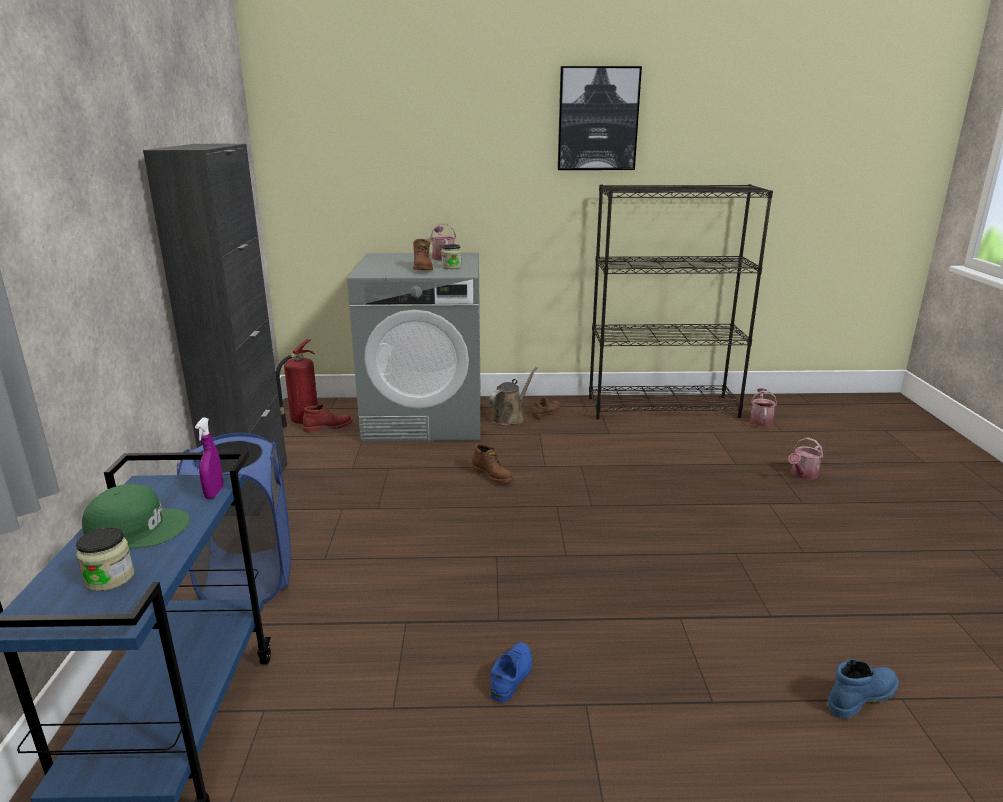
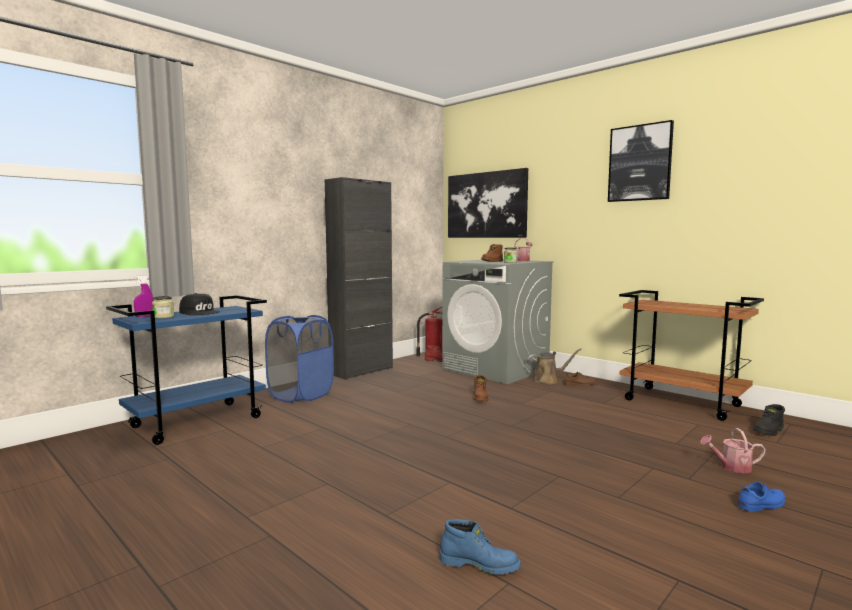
camera: 45 degrees right, 15 degrees down
(137, 528) = (200, 312): green cap -> black cap
(214, 493) = (240, 311): purple spray bottle -> purple spray bottle (144, 316)
(350, 165) = (486, 205): none -> picture
(512, 675) = (322, 460): blue shoe -> blue shoe (762, 504)
(663, 407) = (683, 403): black bookcase -> brown cart
(760, 420) = (769, 431): watering can -> black boot

